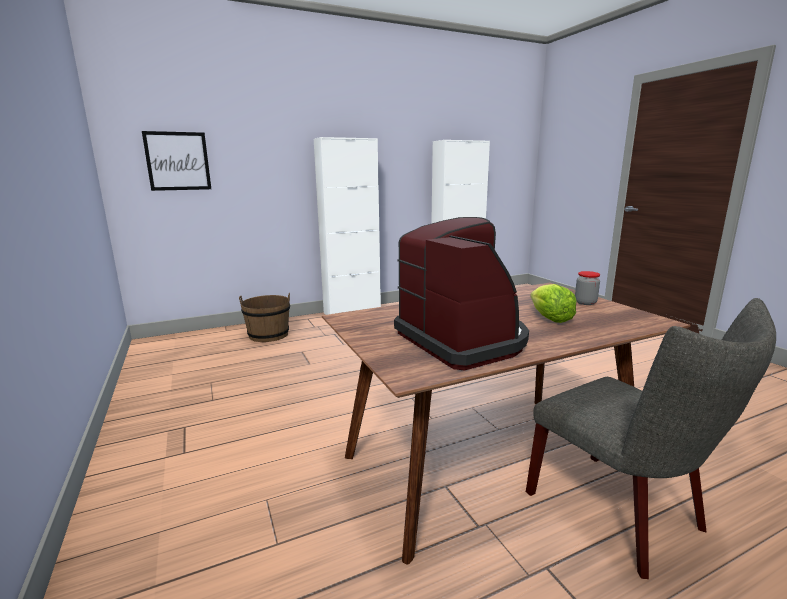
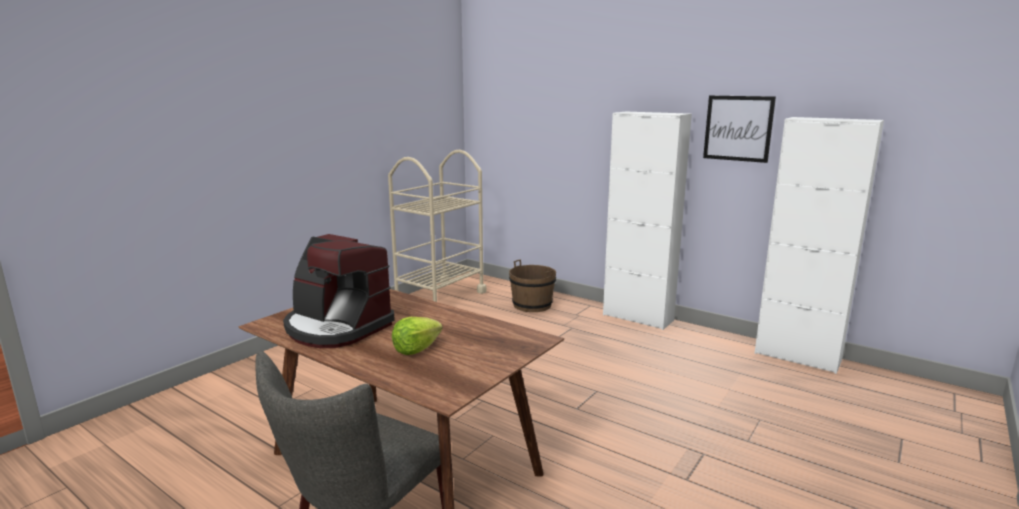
camera: 60 degrees right, 0 degrees up
(165, 366) = (440, 296): none -> beige cart
(178, 161) = (511, 129): picture -> picture (738, 128)
(462, 340) = (337, 327): coffee machine -> coffee machine turned 90 degrees clockwise
(585, 303) = (487, 360): jar -> none

